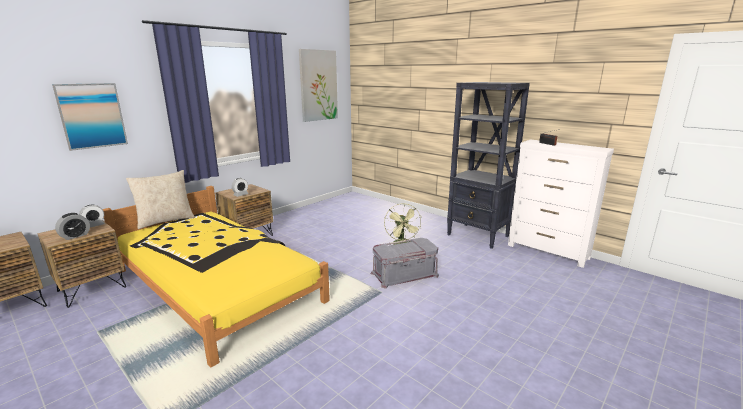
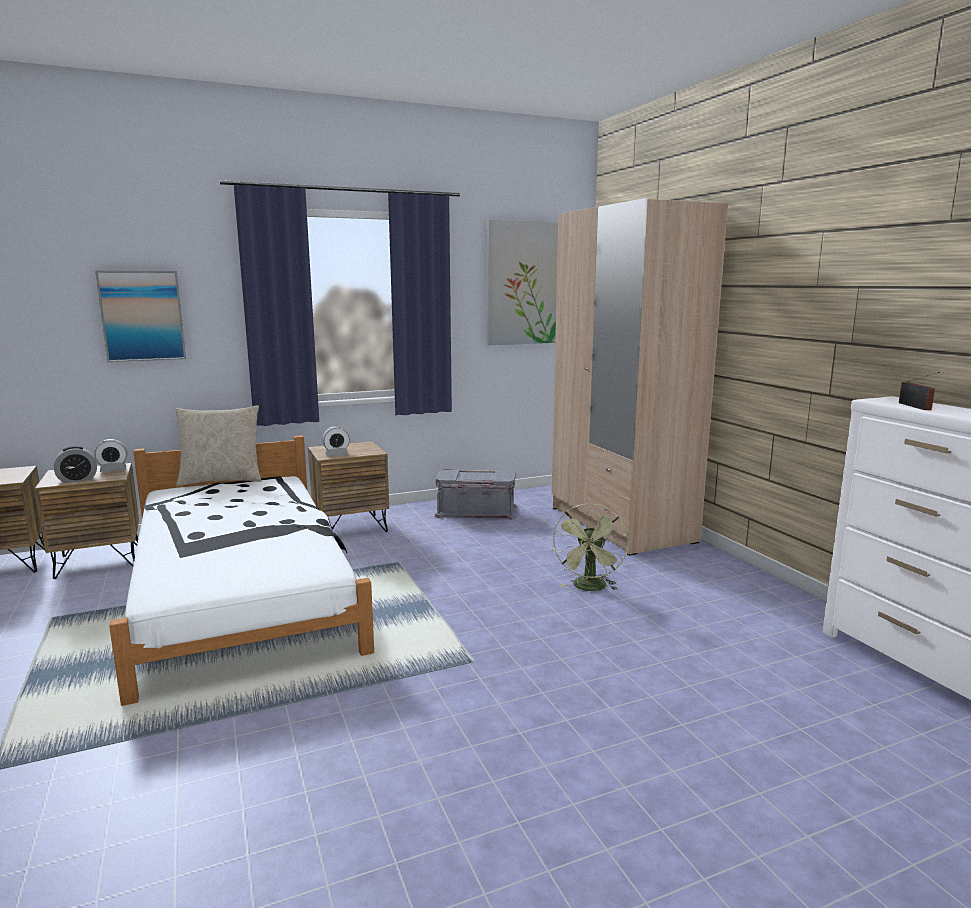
camera: 25 degrees right, 5 degrees down
(216, 285) = (240, 590): yellow bed -> white bed
(389, 211) = (620, 524): none -> beige wardrobe
(404, 275) = (544, 641): grey storage box -> grey storage box (476, 512)
(478, 236) = (768, 600): black bookcase -> none

